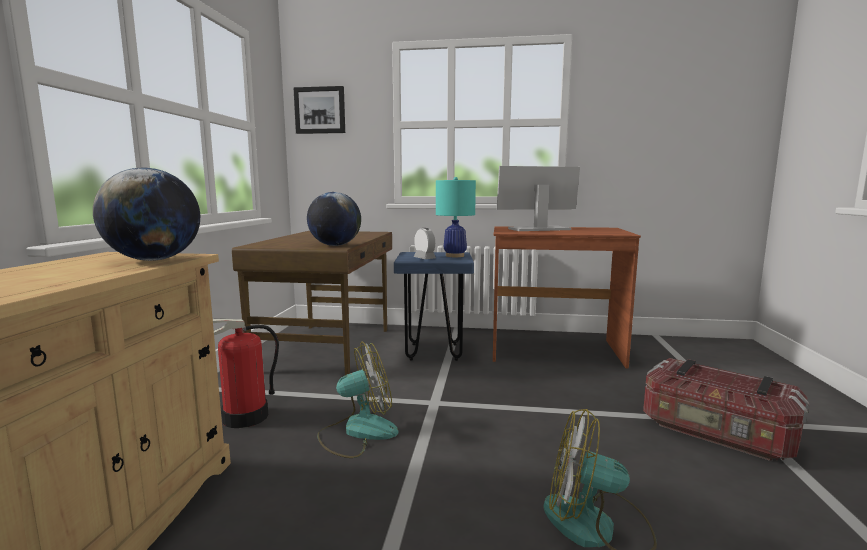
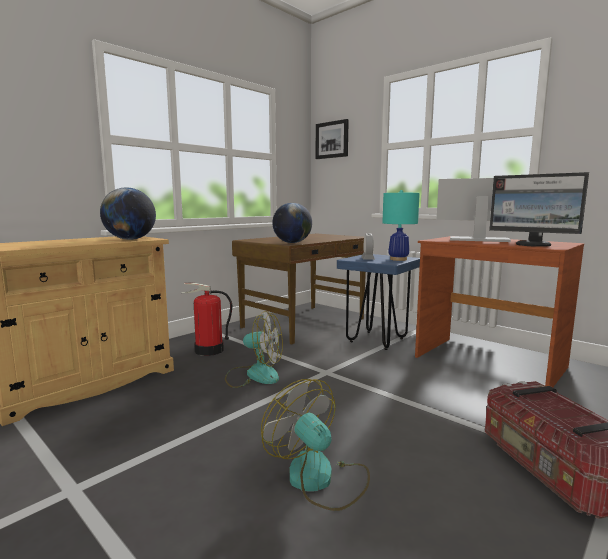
camera: 35 degrees right, 0 degrees up
(598, 231) = (533, 245): none -> monitor

